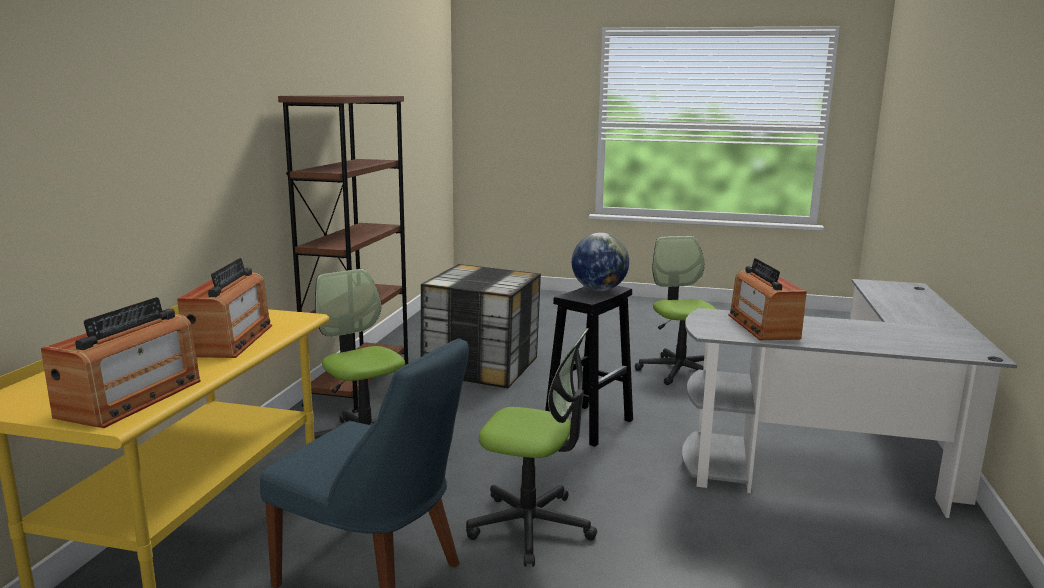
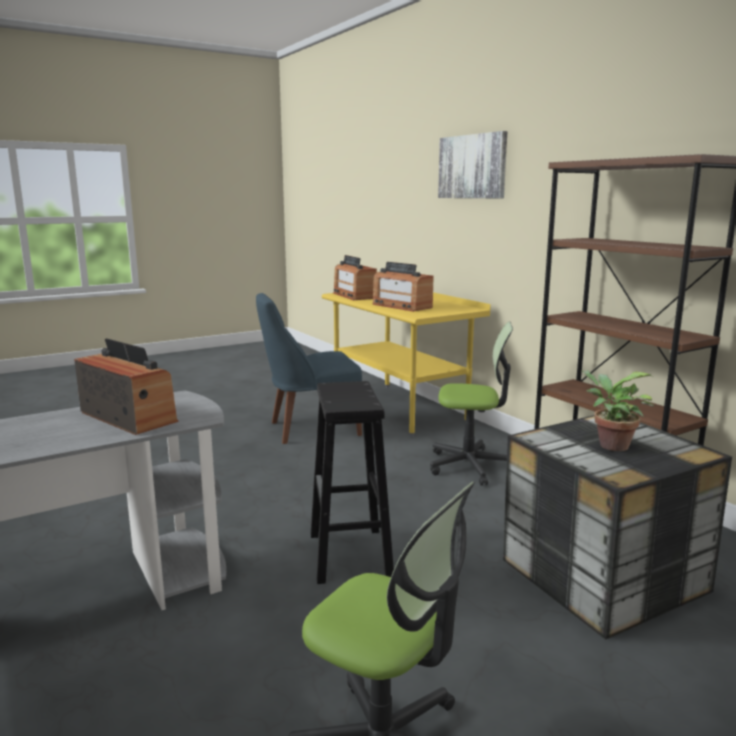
camera: 135 degrees right, 0 degrees up
(124, 91) = (472, 166): none -> picture
(486, 278) = (609, 445): none -> potted plant
(531, 526) = (272, 468): office chair -> none
(599, 289) = (351, 399): globe -> none

